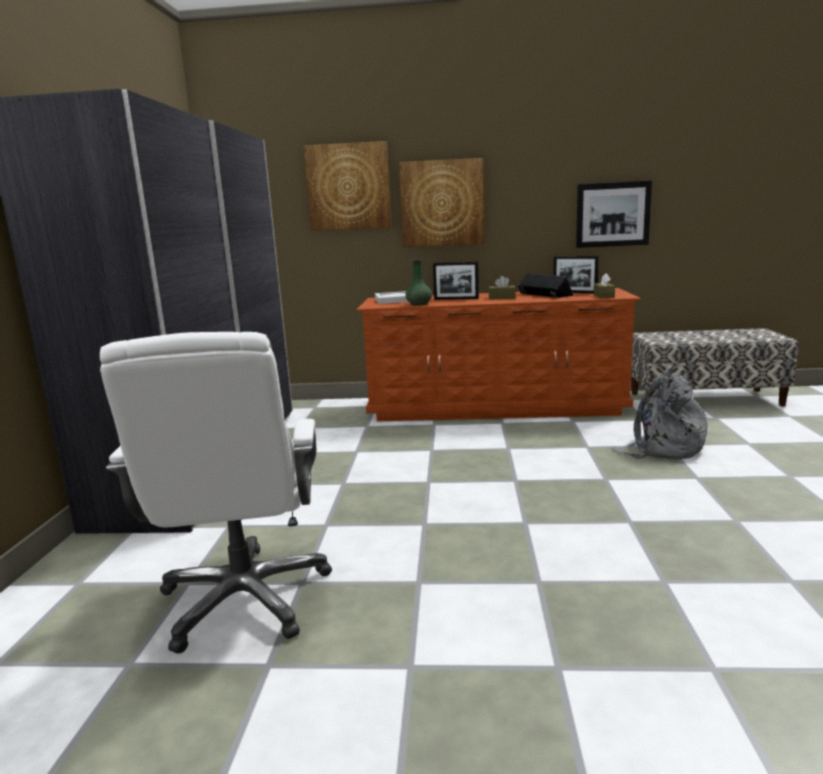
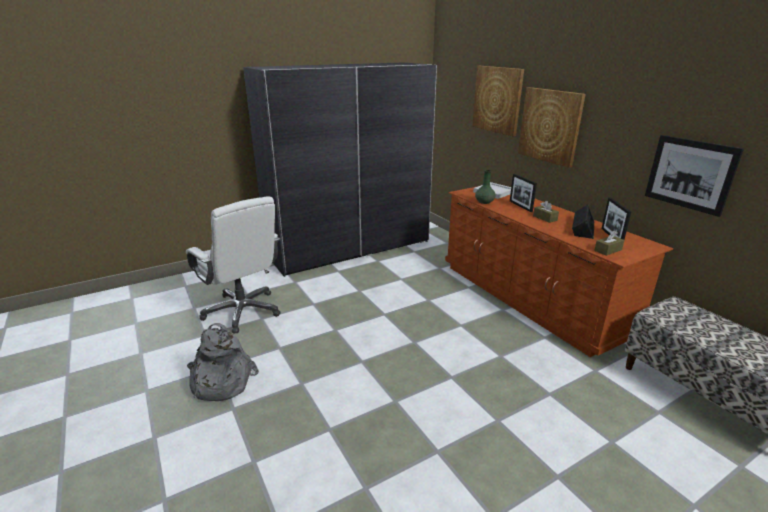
camera: 55 degrees right, 10 degrees up
(245, 599) = (243, 311): white office chair -> white office chair turned 90 degrees counterclockwise
(662, 448) = (539, 392): grey backpack -> grey backpack (220, 382)

